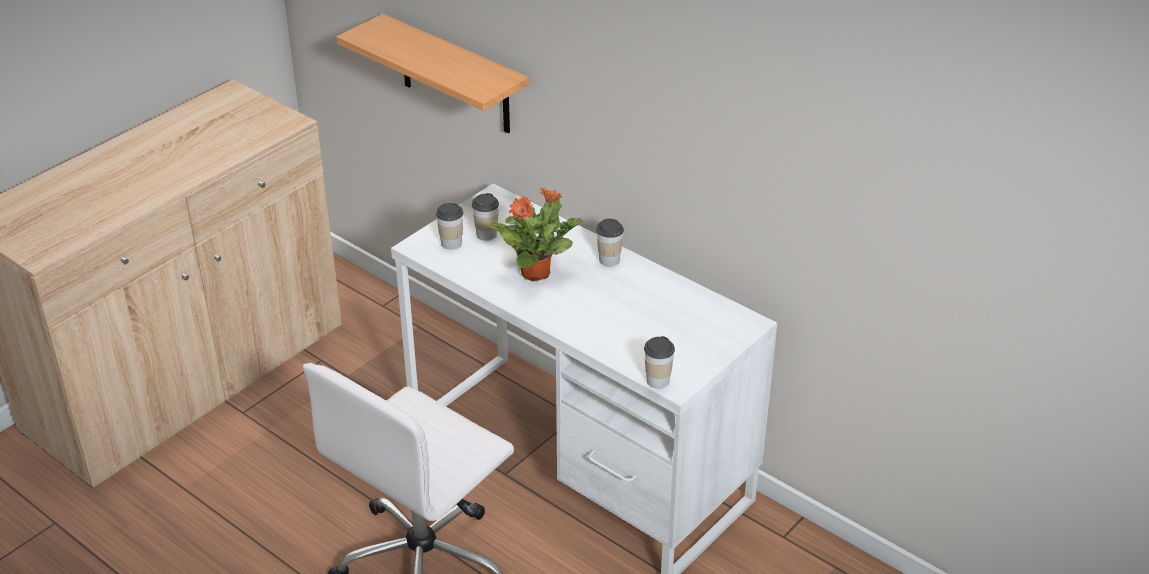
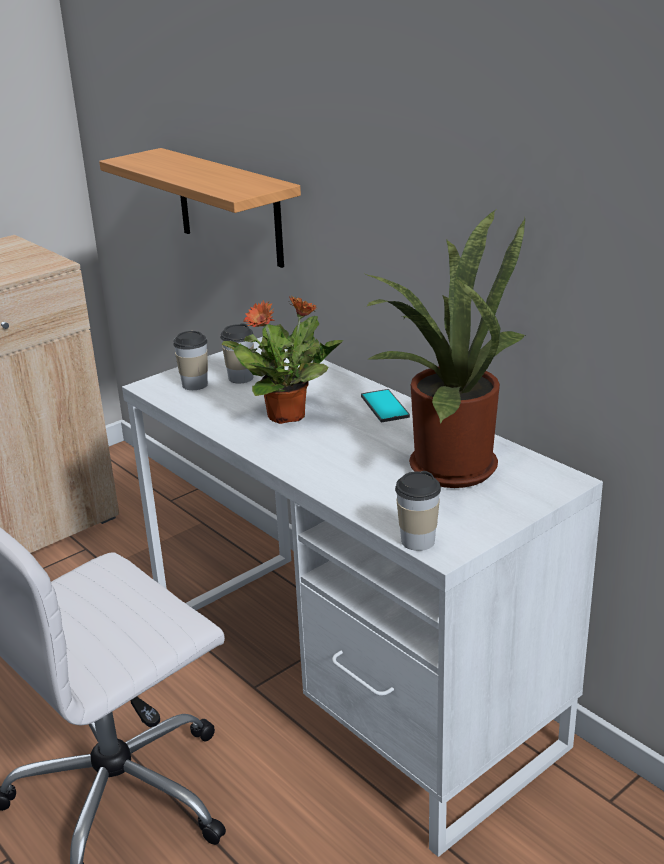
camera: 10 degrees right, 10 degrees down
(609, 260) = (384, 406): cup -> phone
(665, 315) = (445, 466): none -> potted plant

